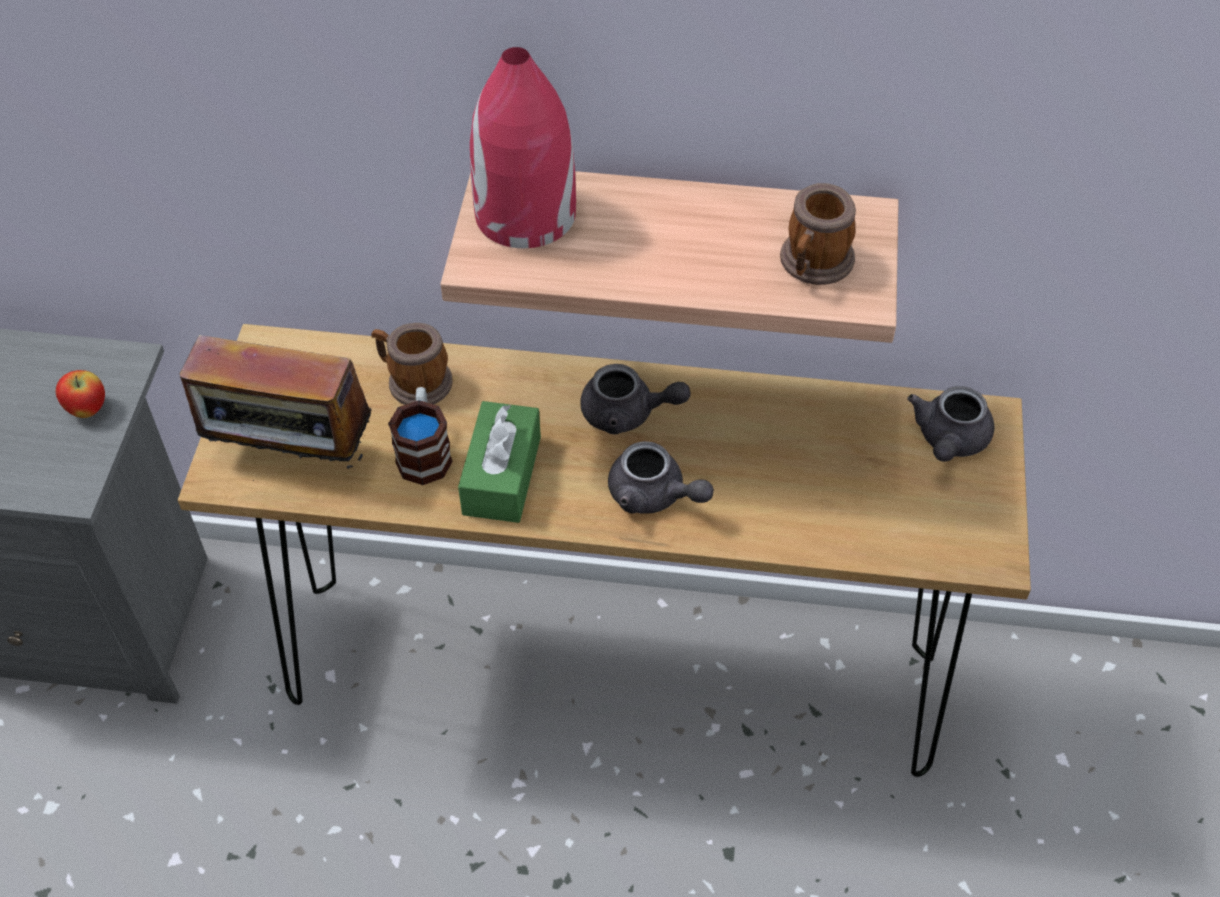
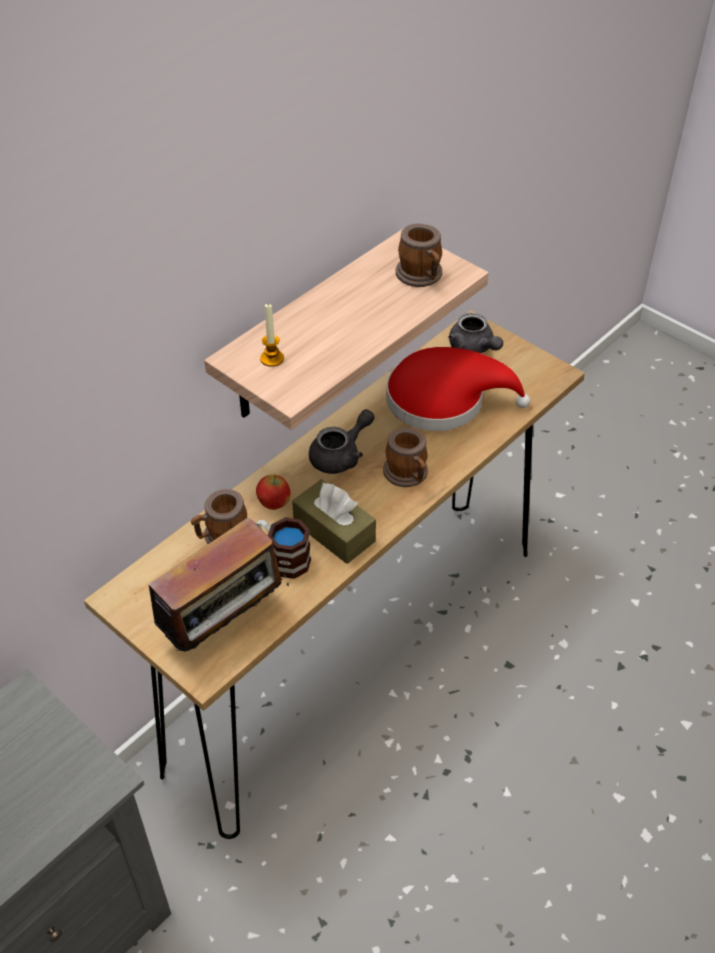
camera: 55 degrees left, 5 degrees down
(87, 409) = (42, 739): apple -> apple (274, 504)
(502, 475) = (334, 532): green tissue box -> brown tissue box
(524, 214) = (272, 358): red vase -> candle
(654, 496) = (408, 475): grey teapot -> mug
(818, 462) = (444, 400): none -> red hat

